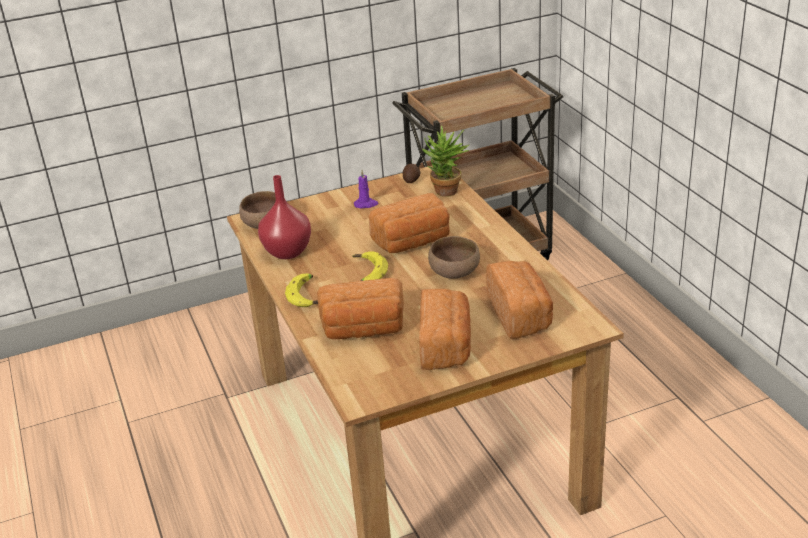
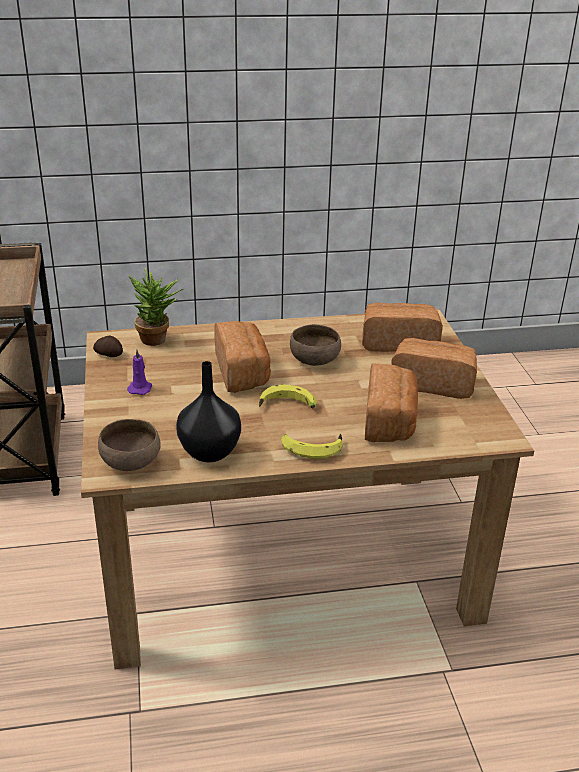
camera: 80 degrees left, 0 degrees up
(287, 252) = (210, 452): red vase -> black vase

